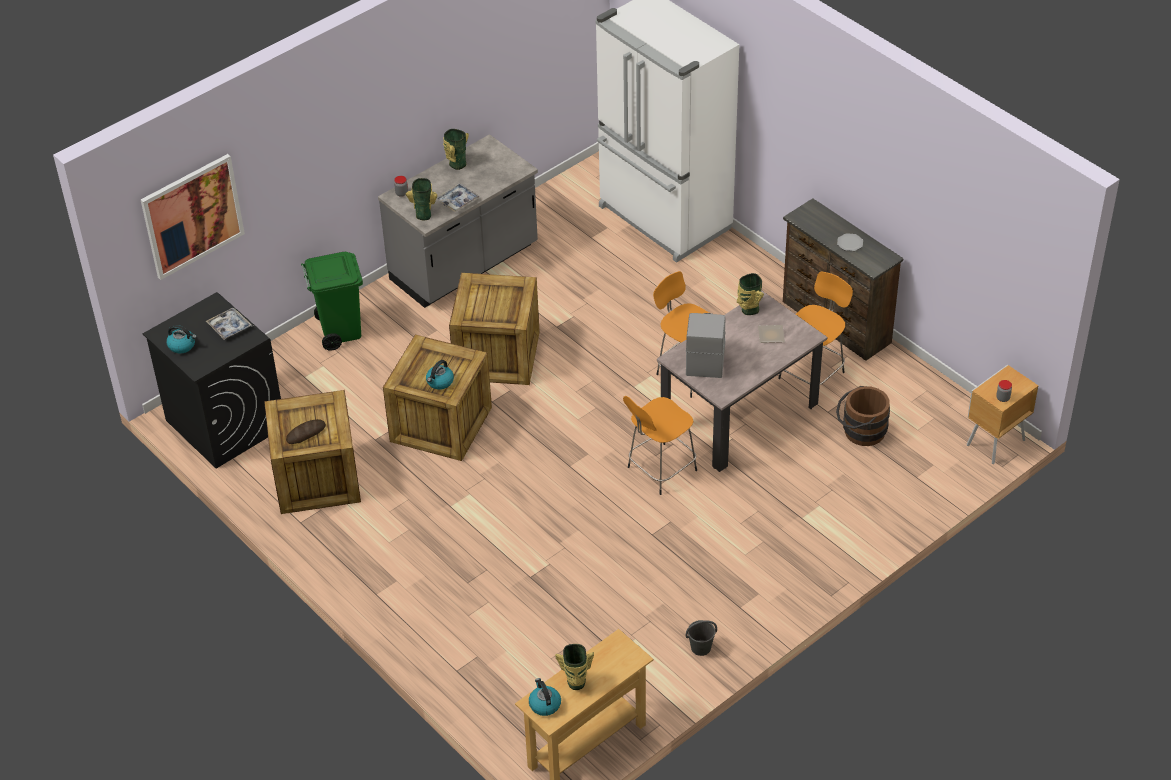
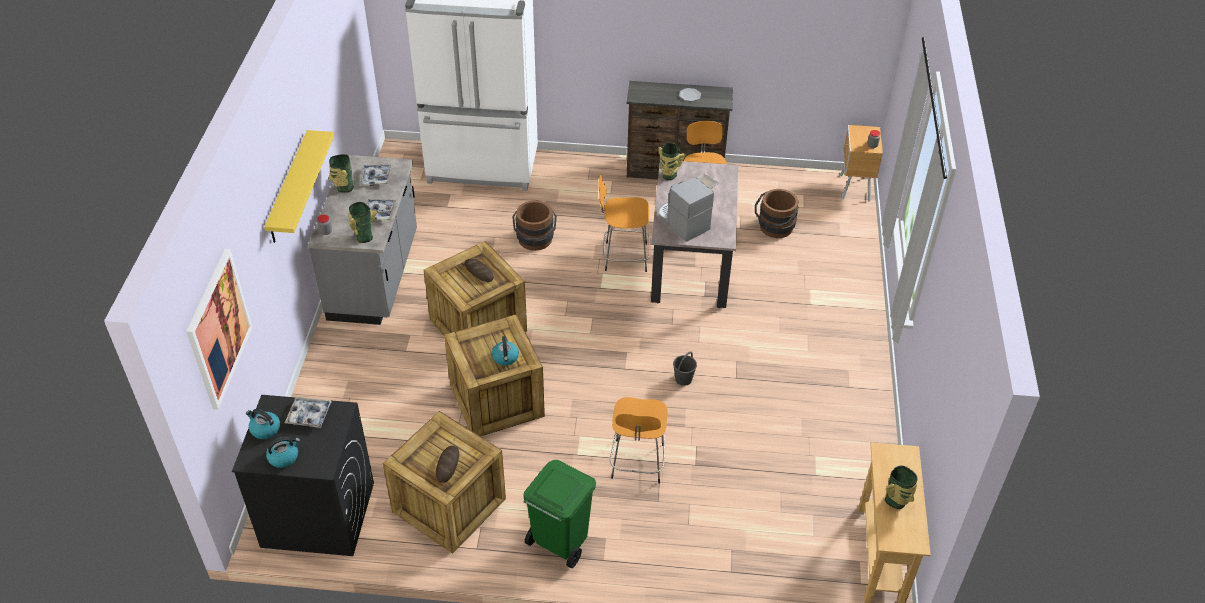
camera: 45 degrees left, 0 degrees up
(339, 331) = (332, 382): green trash can -> green trash can (559, 542)
(366, 135) = (289, 188): none -> yellow shelf
(490, 169) = (376, 178): none -> tray
(502, 301) = (479, 272): none -> bread
(544, 704) = (898, 534): kettle -> kettle (265, 429)
(628, 312) = (535, 241): none -> brown bucket
(660, 470) = (687, 331): orange stool -> orange stool (637, 463)
(701, 647) = (861, 431): grey bucket -> grey bucket (683, 379)

